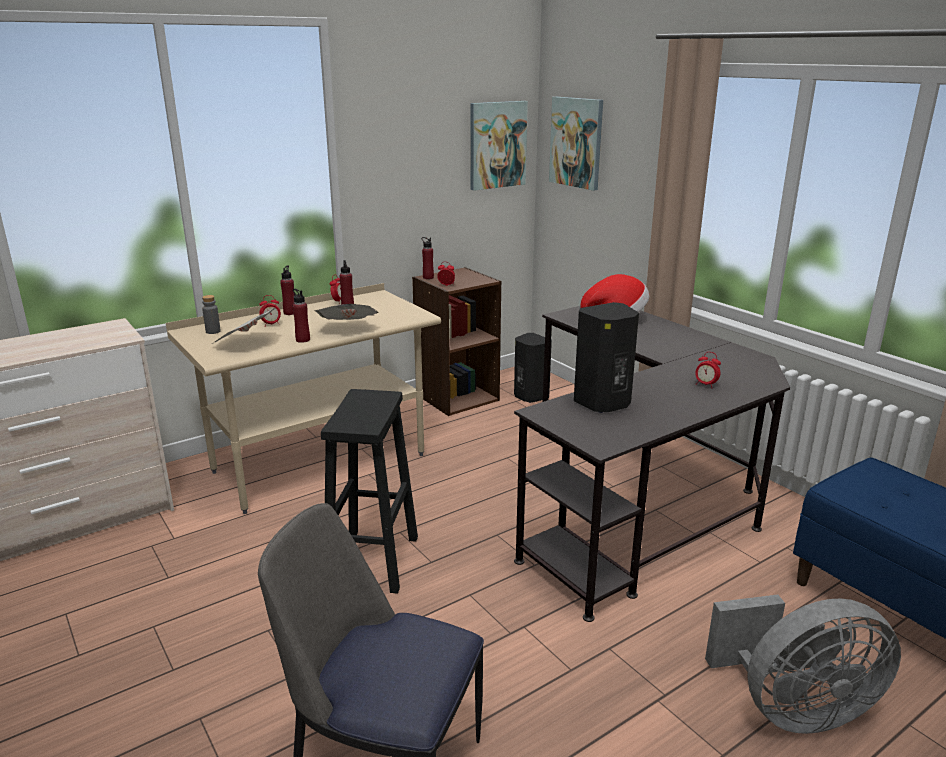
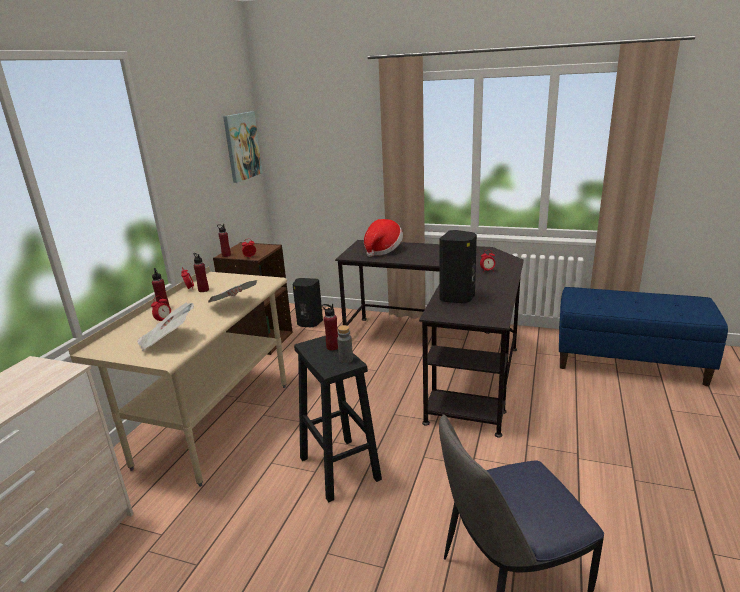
camera: 35 degrees left, 0 degrees up
(213, 331) = (119, 342): grey bottle -> grey bottle (346, 359)
(303, 340) = (212, 323): red bottle -> red bottle (332, 347)
(576, 142) = (300, 137): picture -> none
(793, 709) = (629, 428): grey fan -> none

